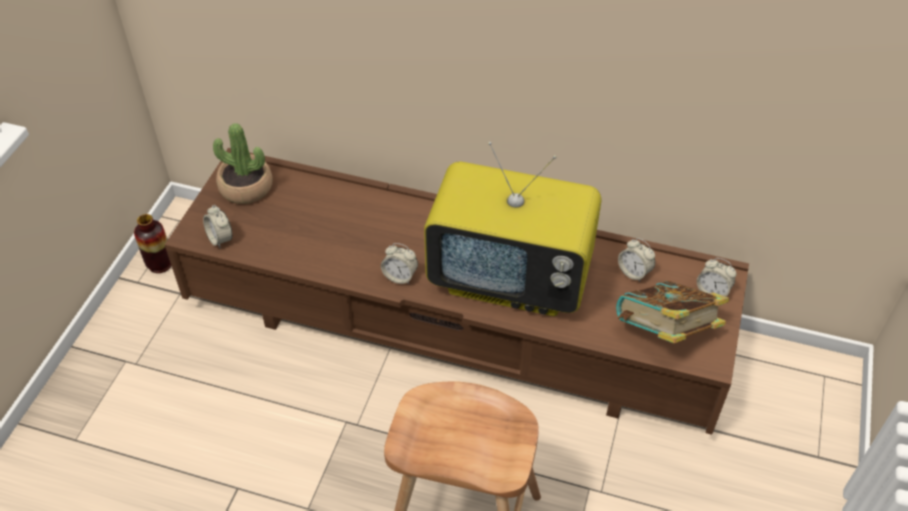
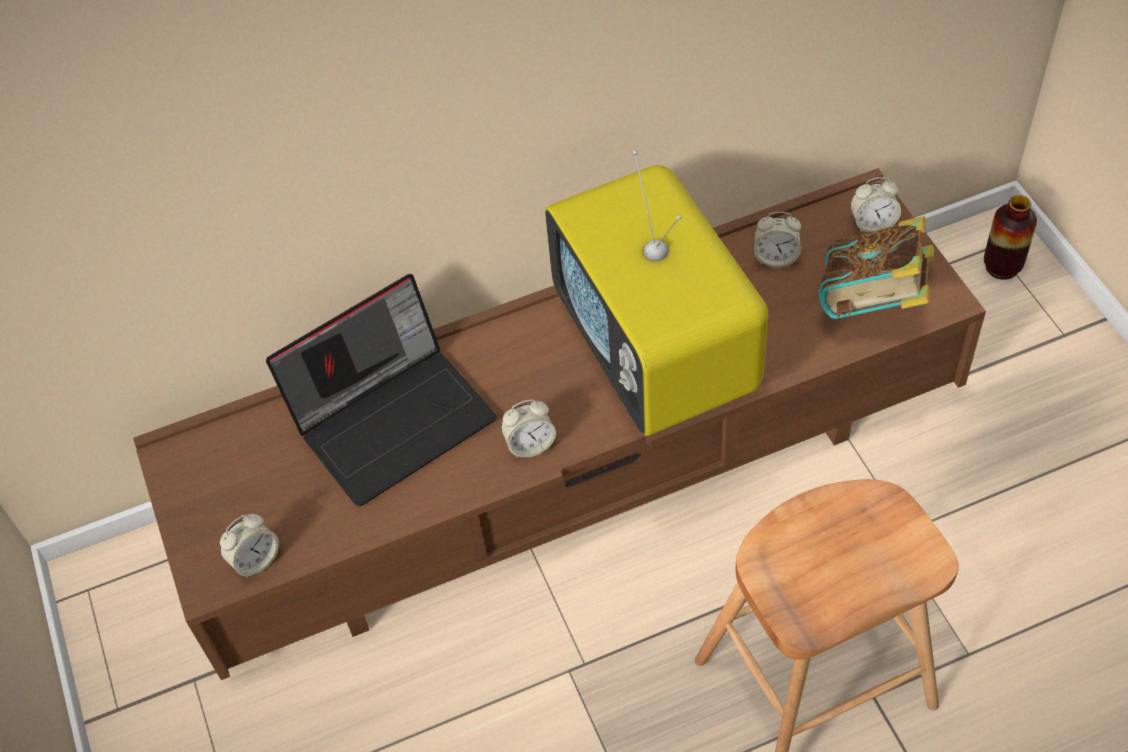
camera: 35 degrees left, 5 degrees up
(160, 264) = (125, 663): vase -> vase (1002, 267)
(220, 239) = (255, 560): alarm clock -> alarm clock turned 60 degrees counterclockwise
(246, 187) = (215, 472): potted plant -> none
(350, 218) = (394, 418): none -> laptop
(511, 279) = (657, 357): television -> television turned 90 degrees clockwise

